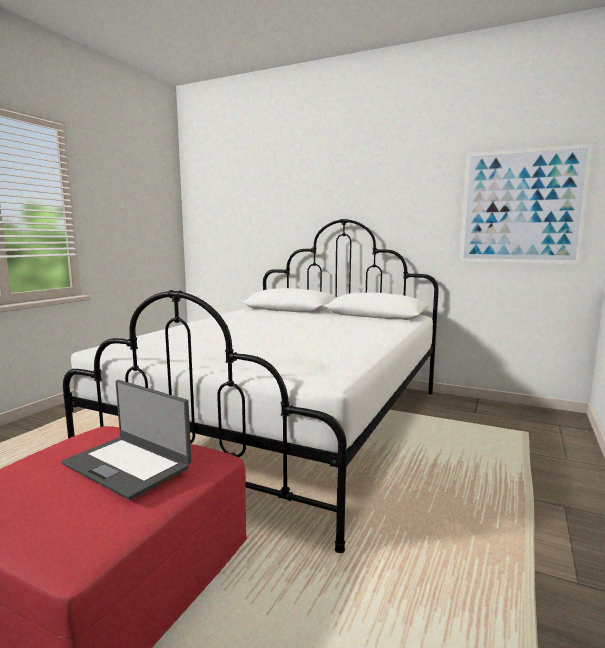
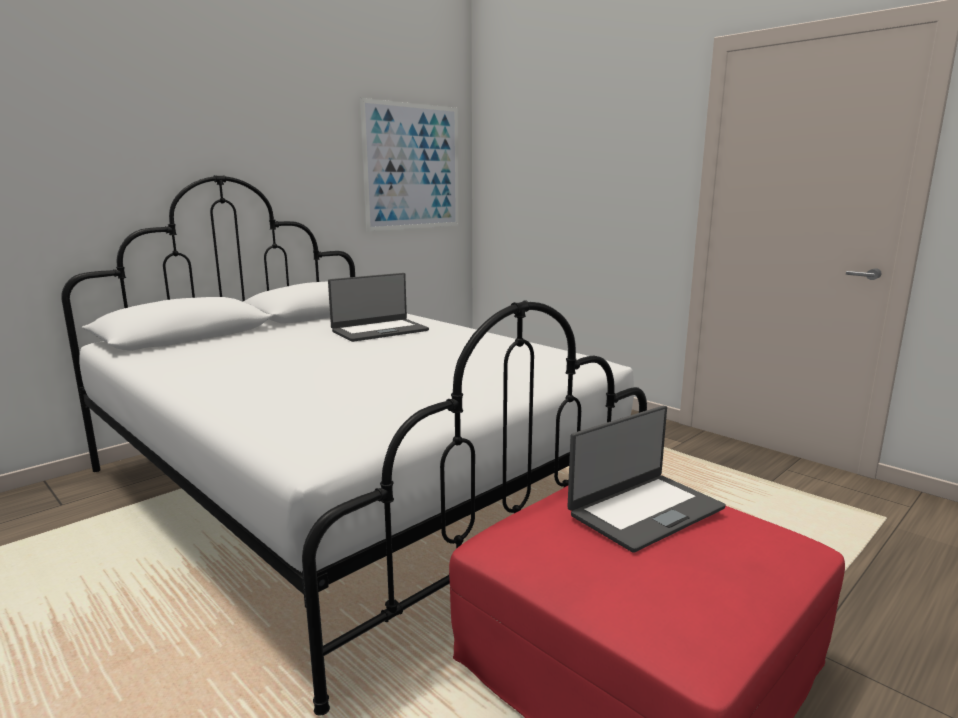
camera: 70 degrees left, 5 degrees up
(346, 327) = (379, 331): none -> laptop

